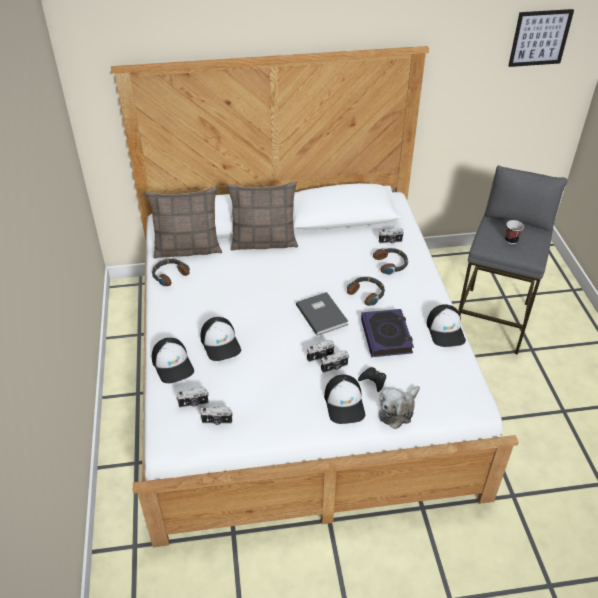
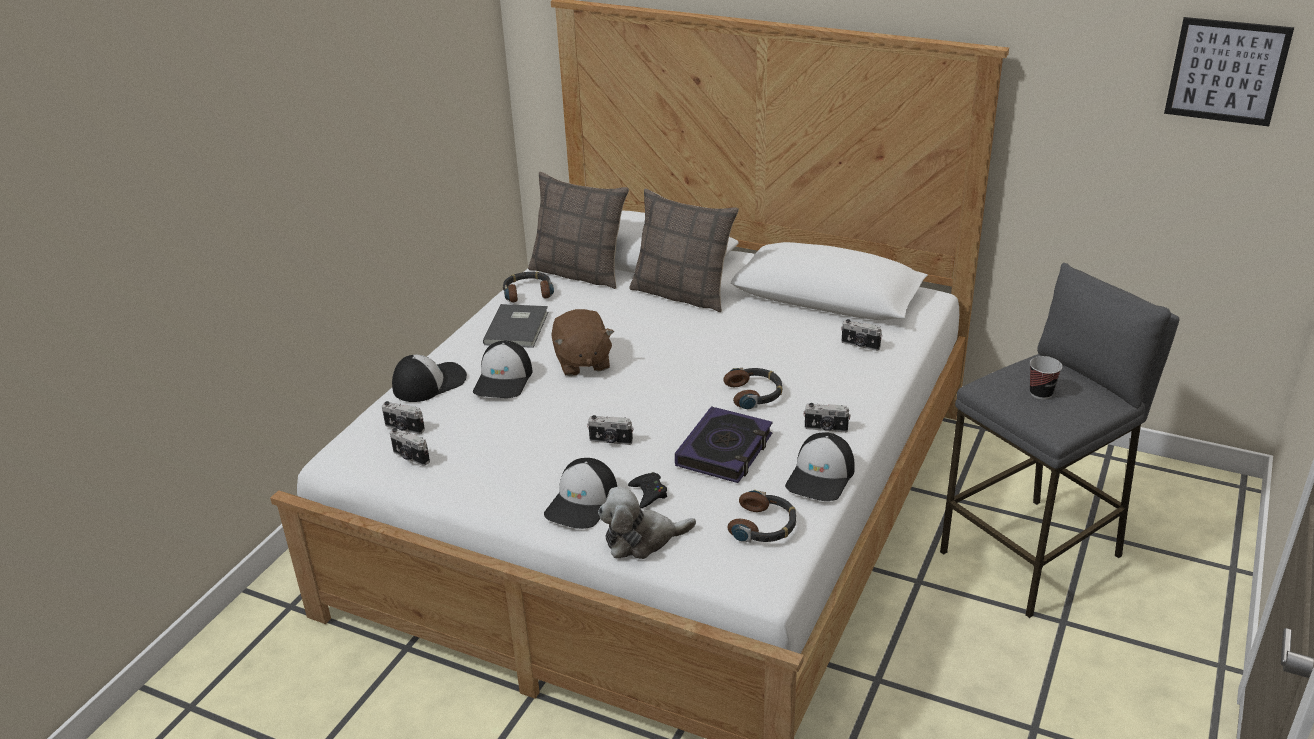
camera: 35 degrees right, 10 degrees down
(173, 364) = (429, 382): cap -> cap turned 135 degrees counterclockwise
(253, 311) = (582, 362): none -> brown plush toy
(322, 314) = (665, 395): grey book -> grey book (518, 327)
(334, 367) = (615, 459): camera -> camera (826, 429)
(391, 264) = (831, 372): headphones -> headphones (764, 526)

